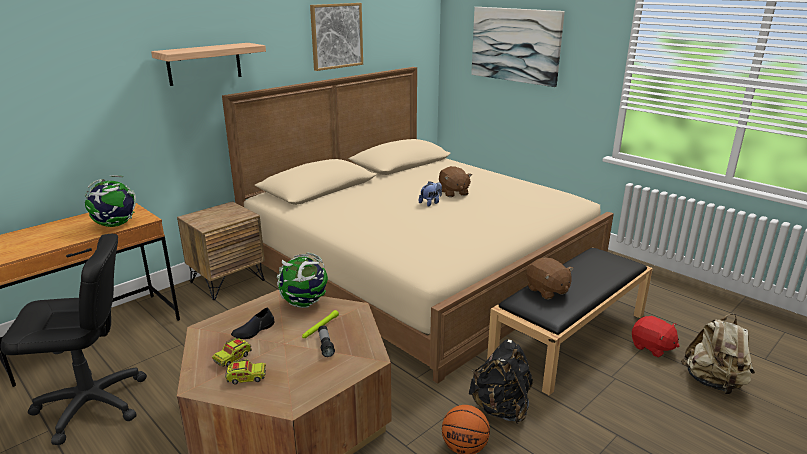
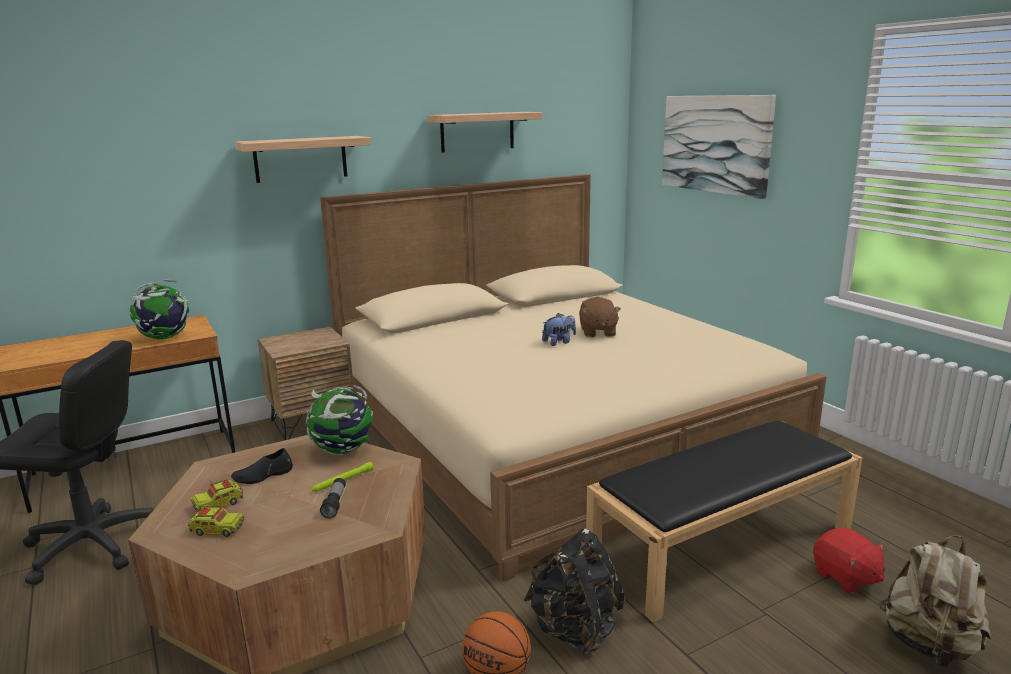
camera: 15 degrees right, 5 degrees down
(336, 36) = (477, 131): picture -> shelf
(547, 290) = (675, 470): brown plush toy -> none

